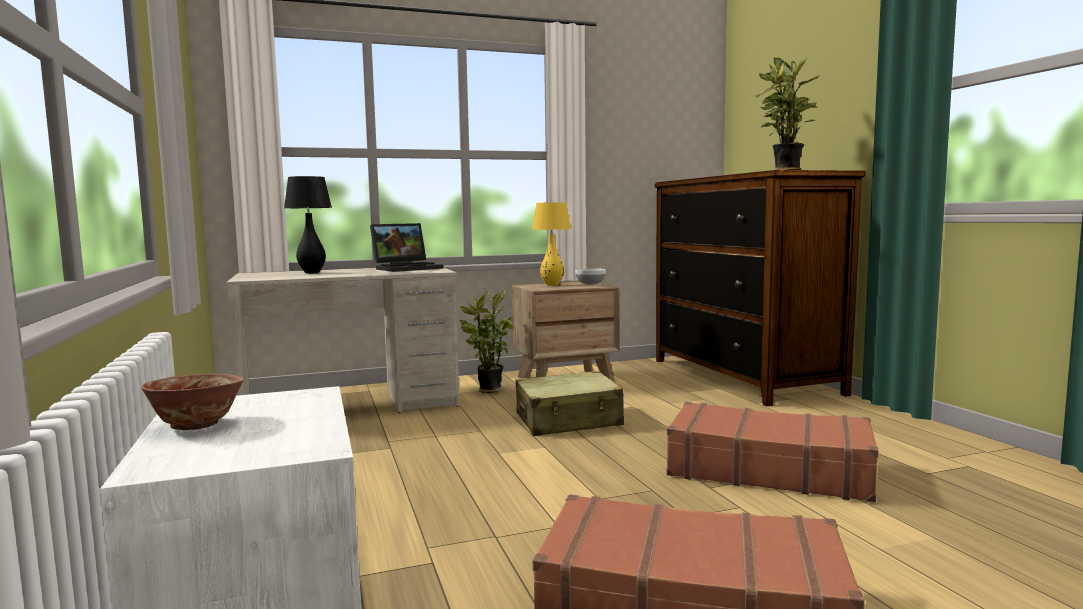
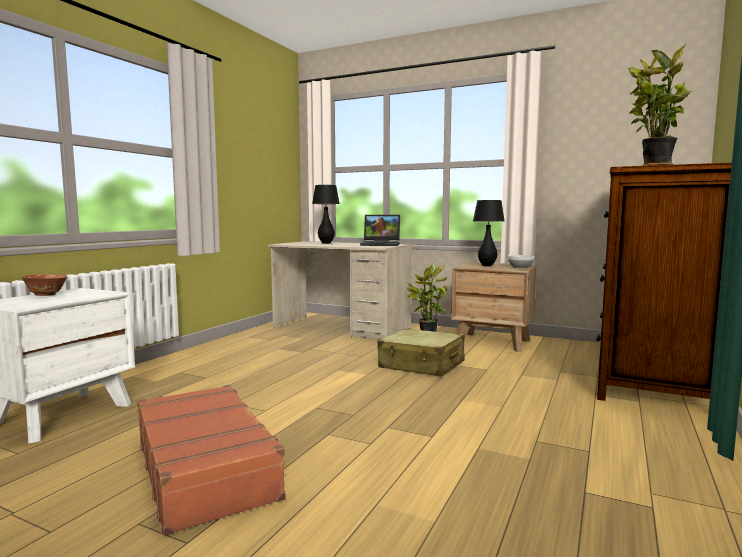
camera: 45 degrees right, 0 degrees up
(552, 285) = (487, 265): yellow table lamp -> black table lamp
(768, 470) = (455, 434): brown suitcase -> none

